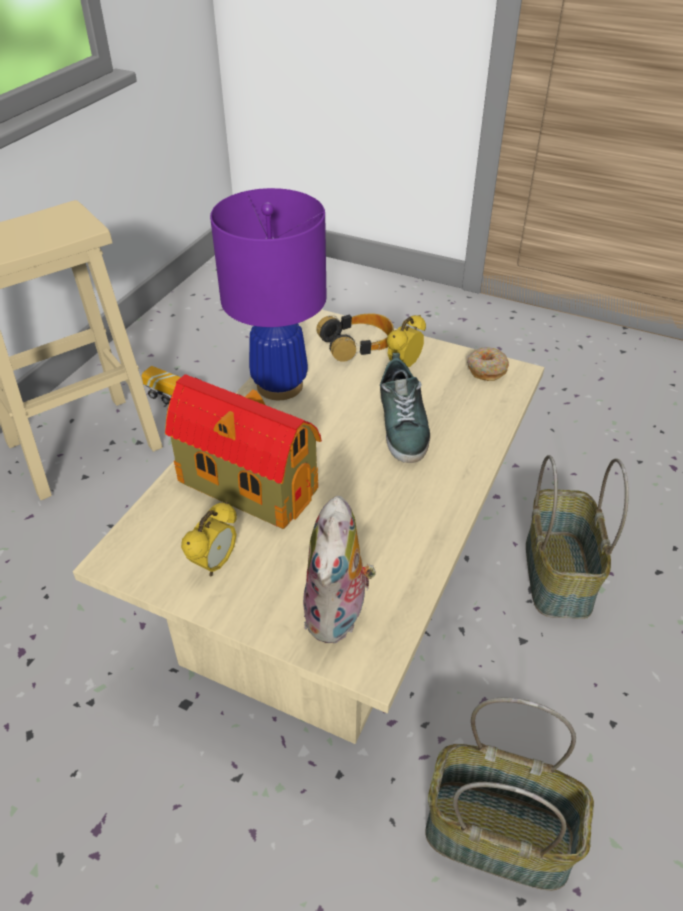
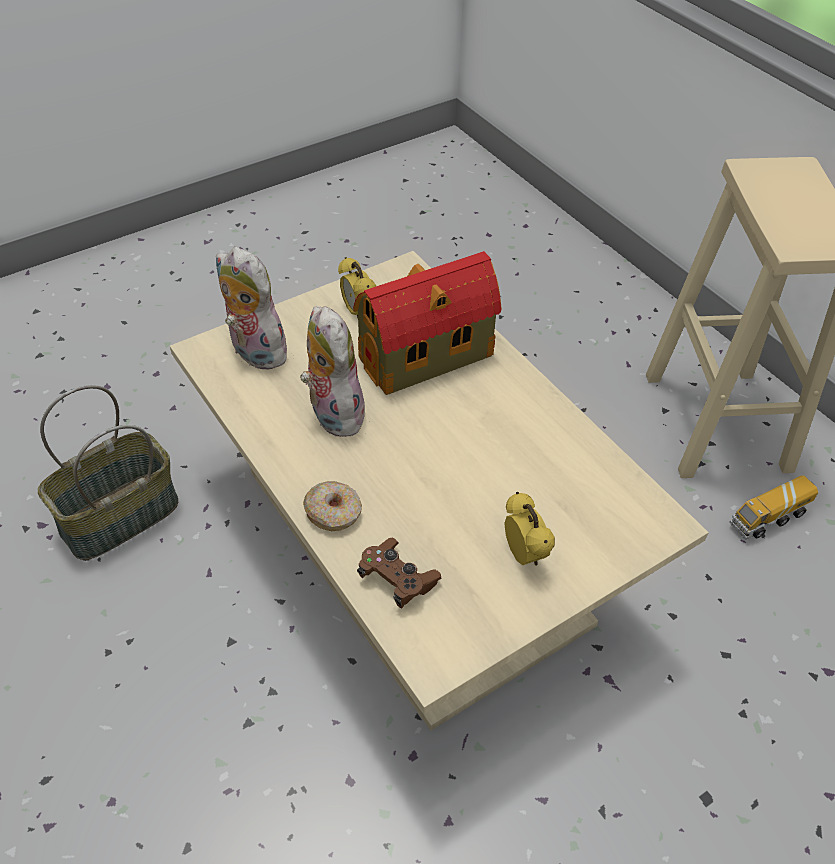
camera: 120 degrees right, 5 degrees up
(280, 385) = (556, 432): purple table lamp -> none
(357, 343) = (596, 534): headphones -> none
(367, 513) = (332, 413): none -> plush toy
(403, 425) = (422, 497): shoe -> none
(480, 408) = (397, 579): none -> brown game controller
(486, 369) = (461, 633): donut -> donut (334, 512)
(559, 575) = (266, 734): basket -> none

